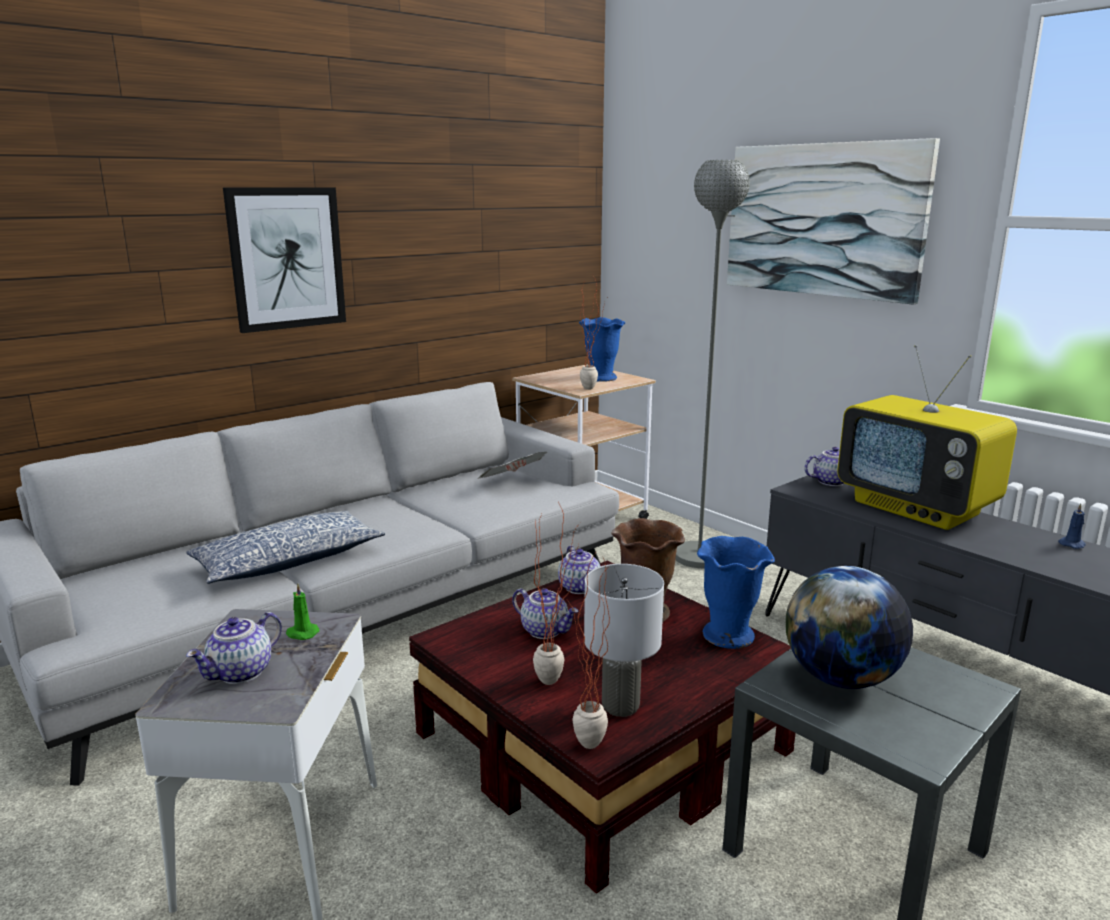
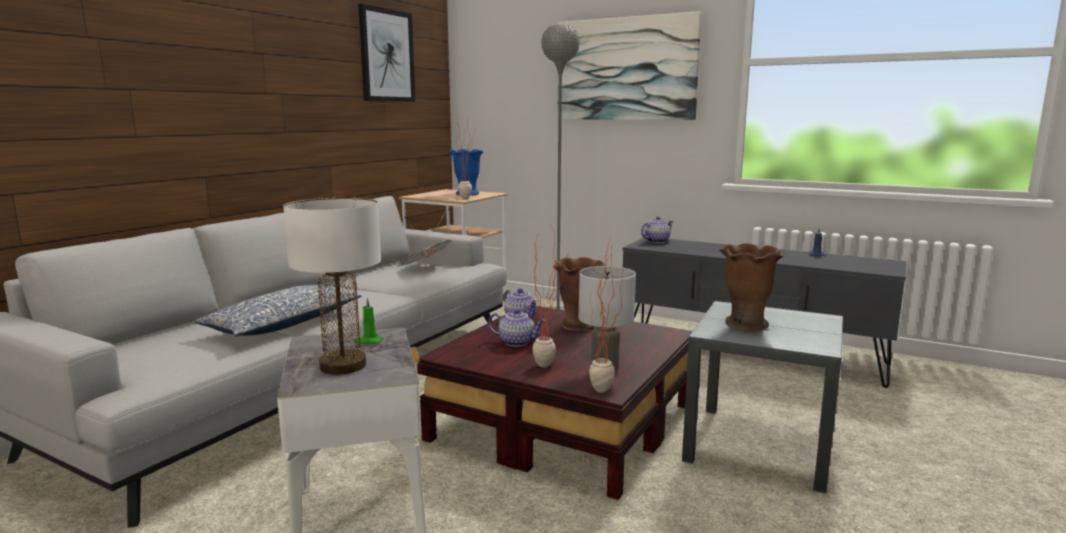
camera: 20 degrees left, 5 degrees down
(241, 673) = (343, 365): teapot -> table lamp
(286, 258) = (233, 88): picture -> picture (386, 56)
(729, 636) = (641, 329): blue vase -> none
(841, 679) = (746, 324): globe -> brown vase
(917, 508) = (719, 248): television -> none

